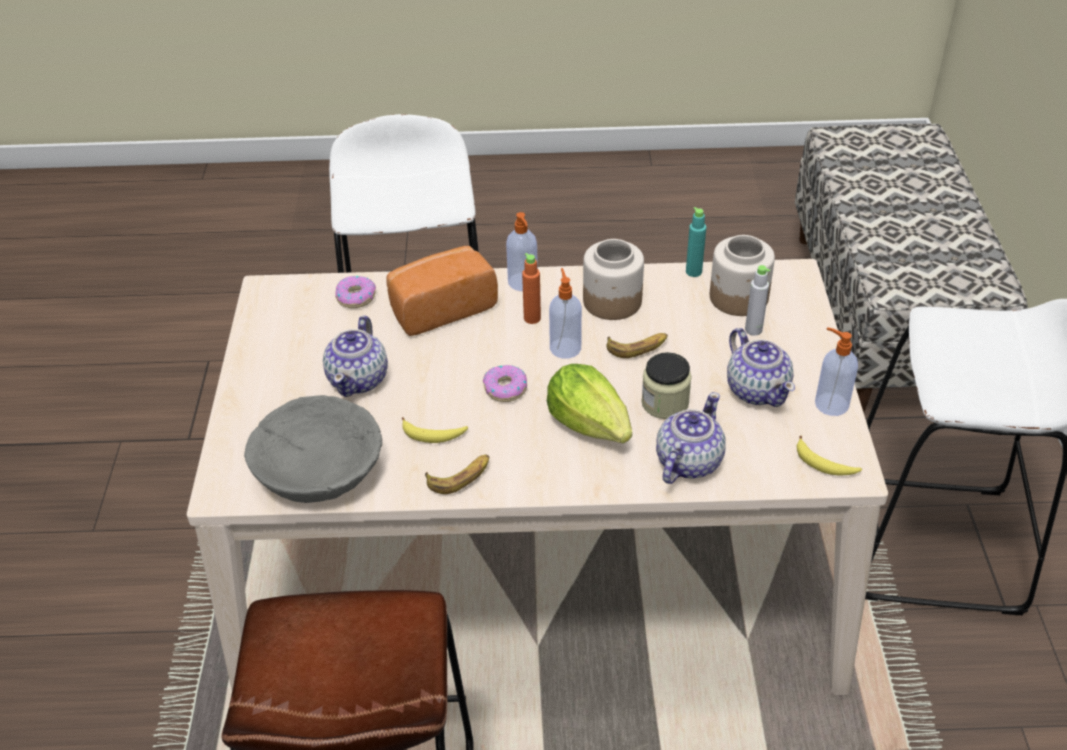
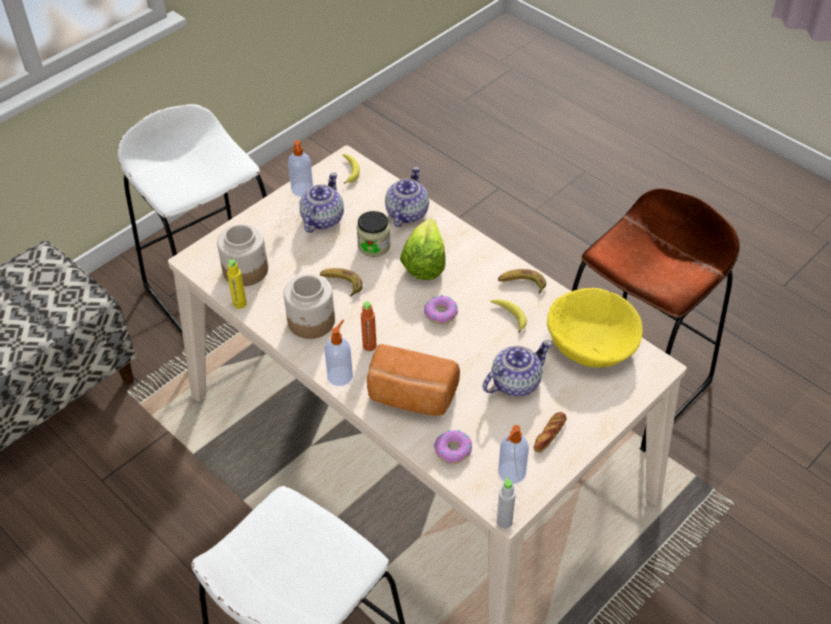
camera: 135 degrees left, 5 degrees up
(281, 360) = (549, 434): none -> bread
(319, 469) = (591, 341): grey bowl -> yellow bowl
(565, 347) = (377, 313): soap dispenser -> soap dispenser (511, 473)
(687, 462) = (406, 213): teapot -> teapot turned 120 degrees clockwise
(693, 272) = (239, 303): turquoise bottle -> yellow bottle
(753, 330) = (271, 247): grey bottle -> grey bottle (504, 522)

